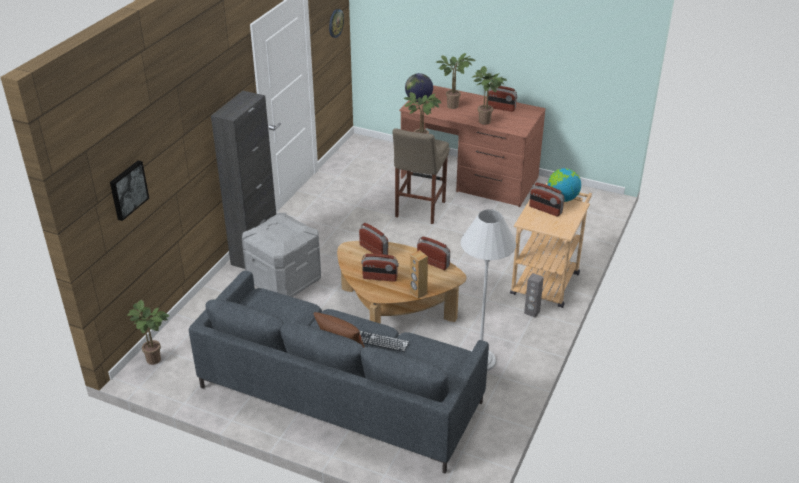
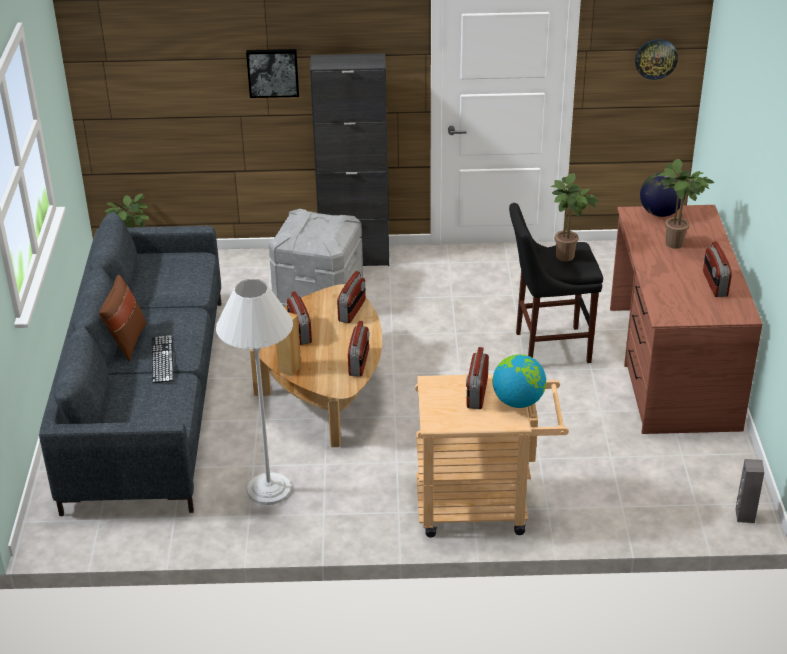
camera: 65 degrees right, 0 degrees up
(127, 189) = (153, 70): picture -> picture (273, 72)
(419, 210) = (548, 347): beige stool -> black stool
(486, 122) = (659, 282): potted plant -> none
(532, 312) = (398, 510): grey speaker -> grey speaker (744, 516)

